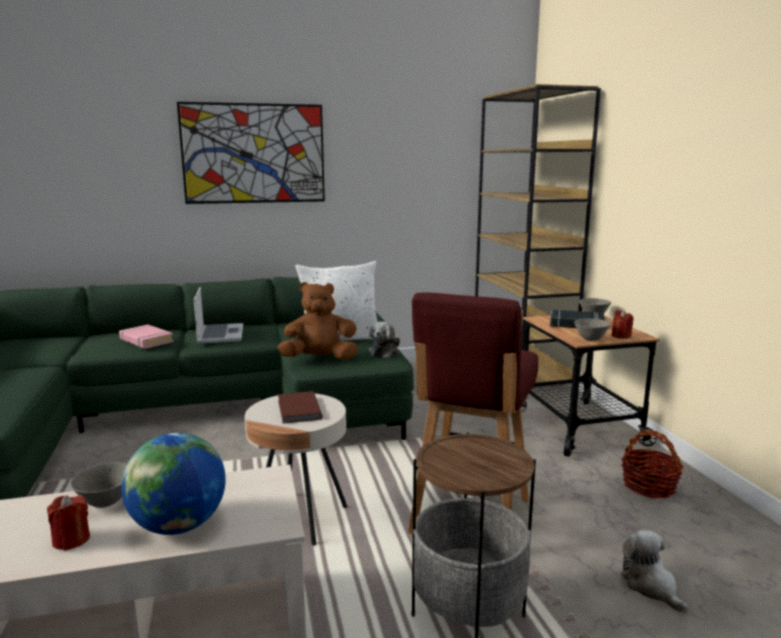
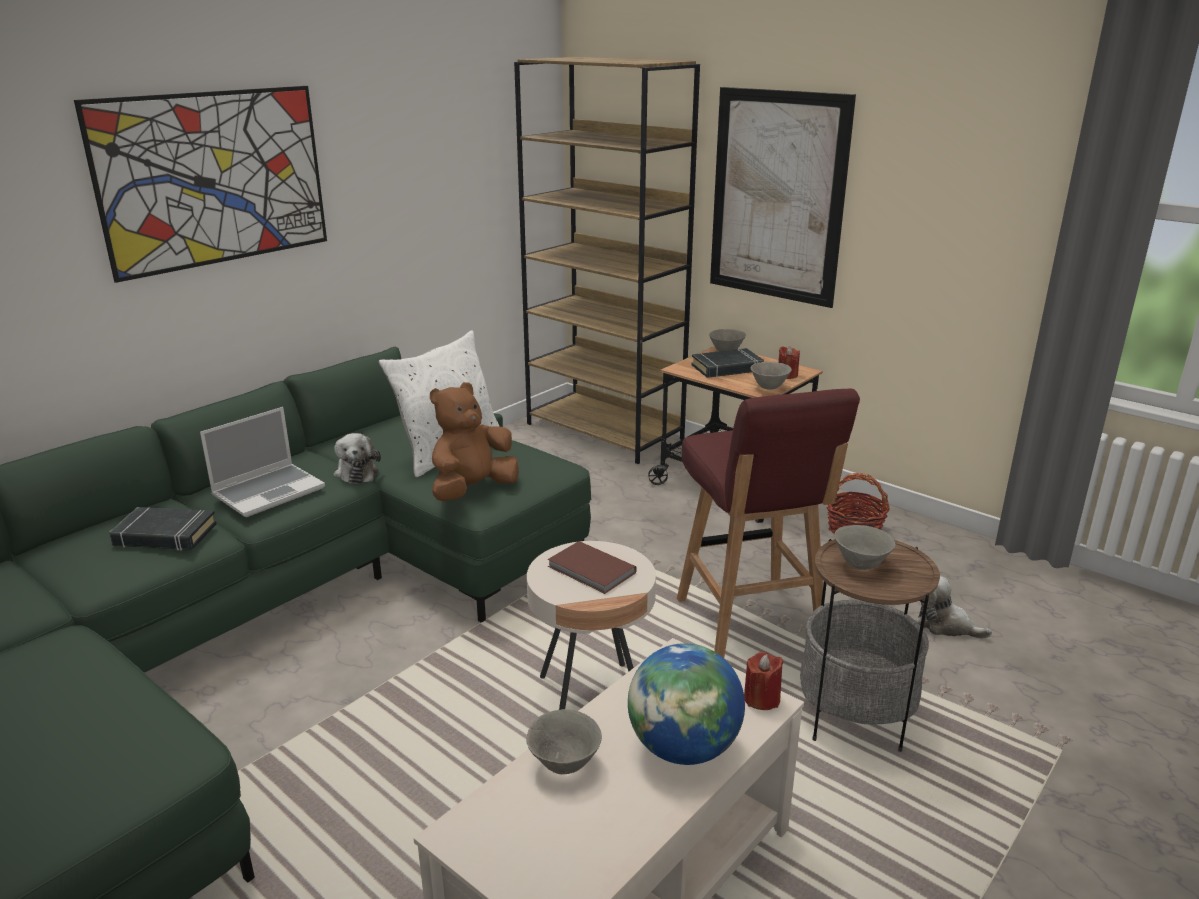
camera: 35 degrees left, 10 degrees up
(71, 540) = (606, 816): red candle -> red candle (761, 699)
(146, 340) = (165, 535): pink book -> black book
(220, 334) = (269, 491): laptop -> laptop turned 90 degrees clockwise
(384, 352) = (532, 456): plush toy -> plush toy (356, 472)
(463, 455) = (861, 564): none -> grey bowl
(642, 188) = (777, 197): none -> picture

